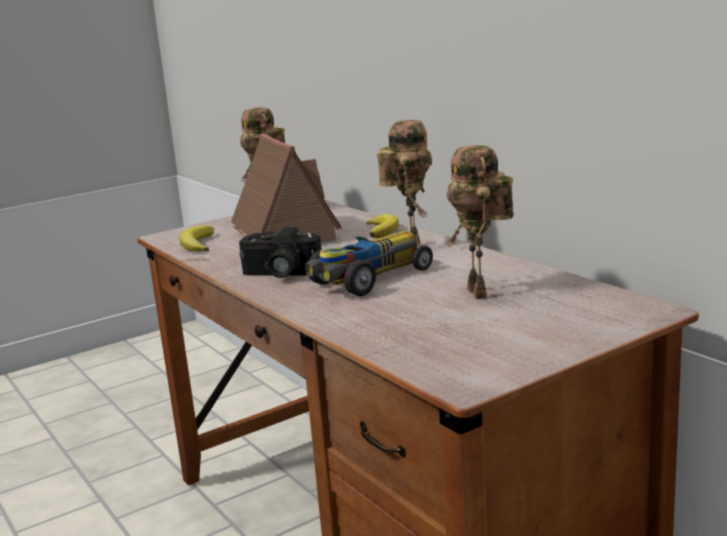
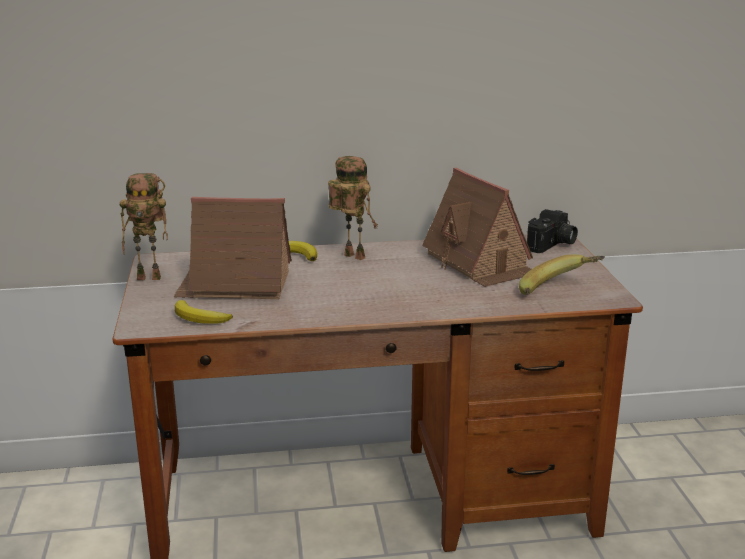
camera: 65 degrees left, 5 degrees up
(279, 274) = (346, 304): camera -> camera (552, 245)
(367, 279) = (404, 282): toy car -> none
(443, 350) = (559, 291): none -> banana
(481, 293) = (480, 263): toy robot -> toy house

